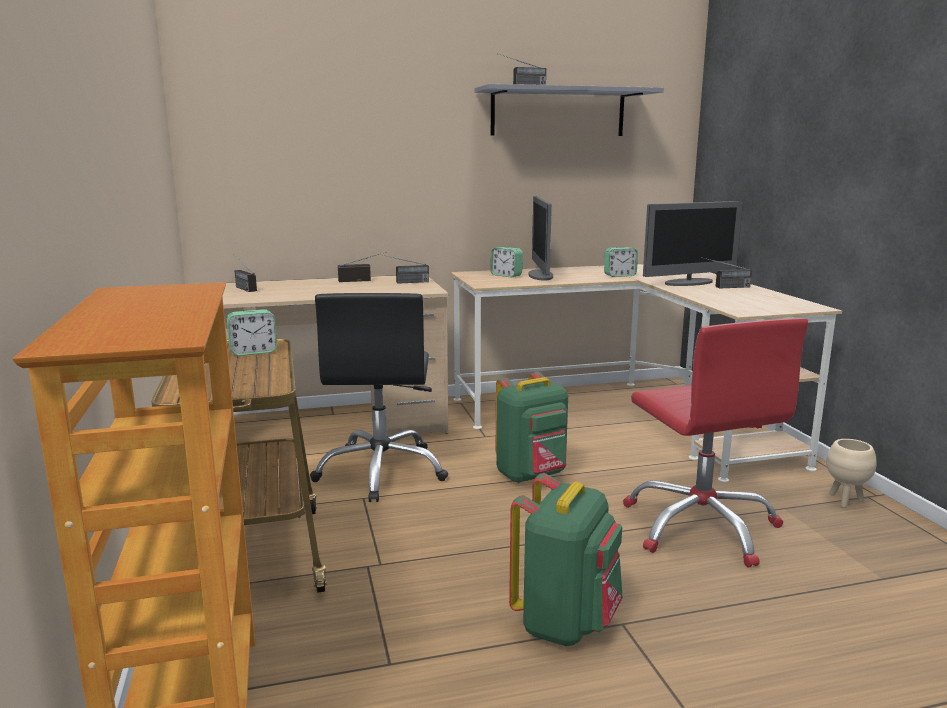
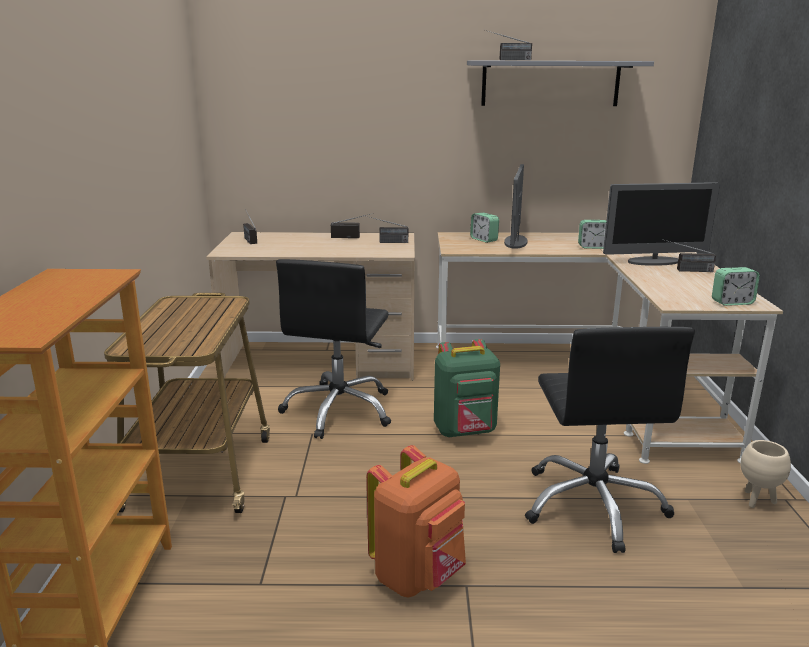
camera: 15 degrees right, 5 degrees up
(253, 352) = (213, 308): alarm clock -> alarm clock (732, 302)
(565, 623) = (418, 575): green backpack -> orange backpack
(701, 526) = (593, 505): red office chair -> black office chair

